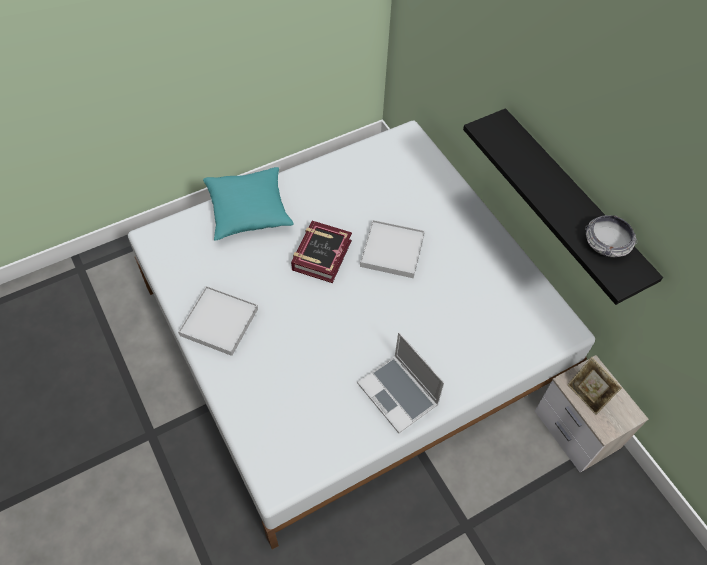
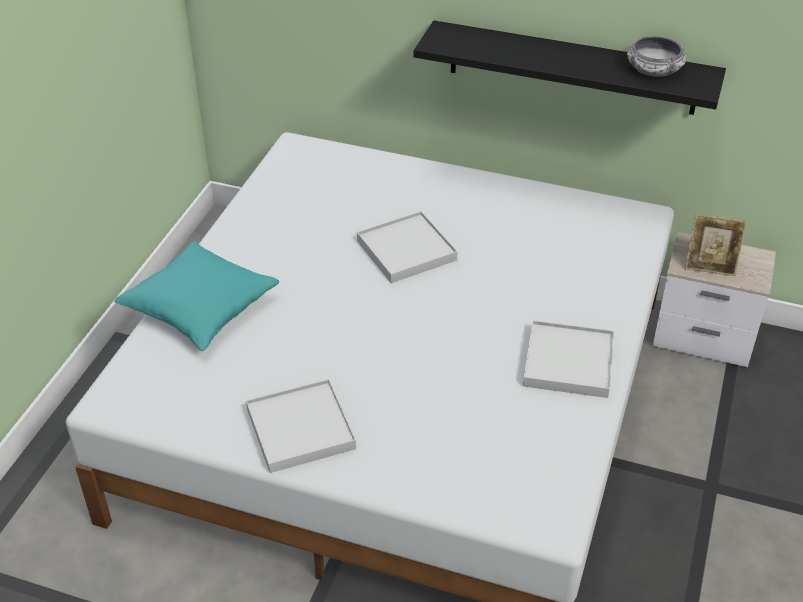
camera: 40 degrees left, 15 degrees down
(321, 255) = (337, 298): book -> none
(399, 394) = (568, 362): laptop -> white tray

